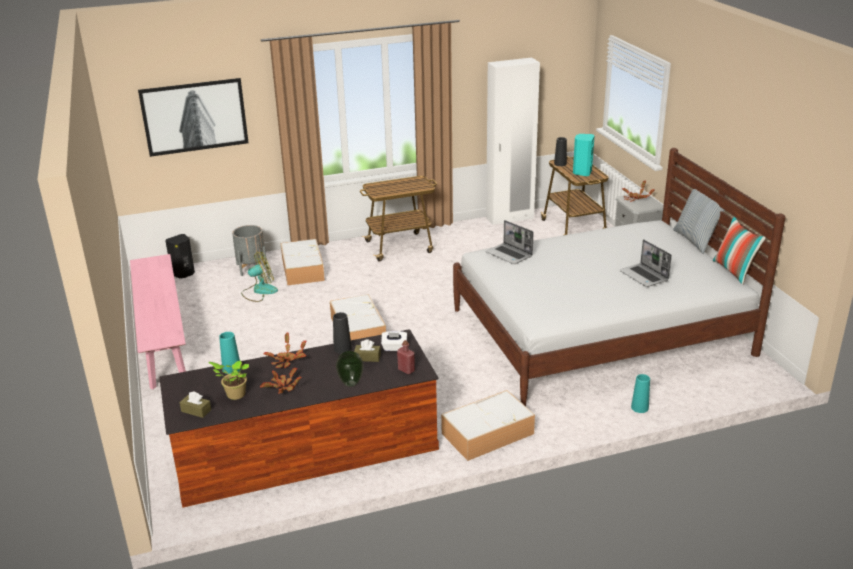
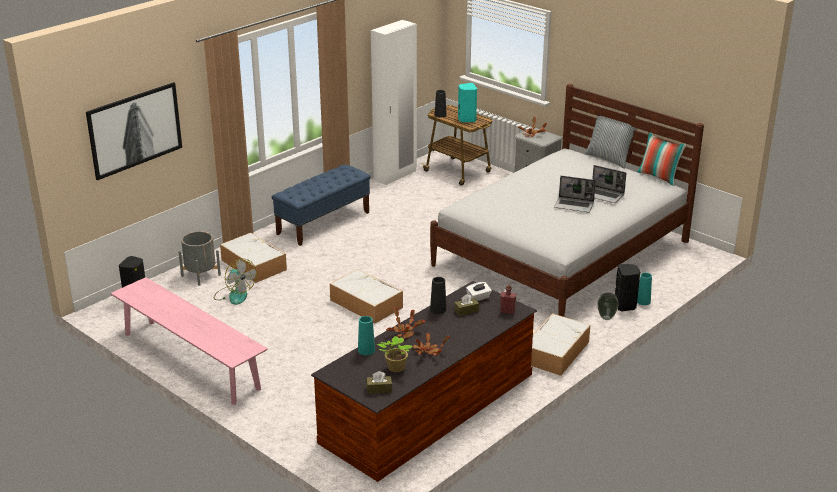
camera: 30 degrees left, 0 degrees up
(259, 291) = (234, 295): fan -> fan turned 105 degrees clockwise
(351, 383) = (477, 333): vase -> vase (606, 317)
(400, 247) = (323, 223): cart -> blue bench
(510, 255) = (485, 202): laptop -> laptop (574, 205)
(614, 406) = (625, 306): none -> black speaker

